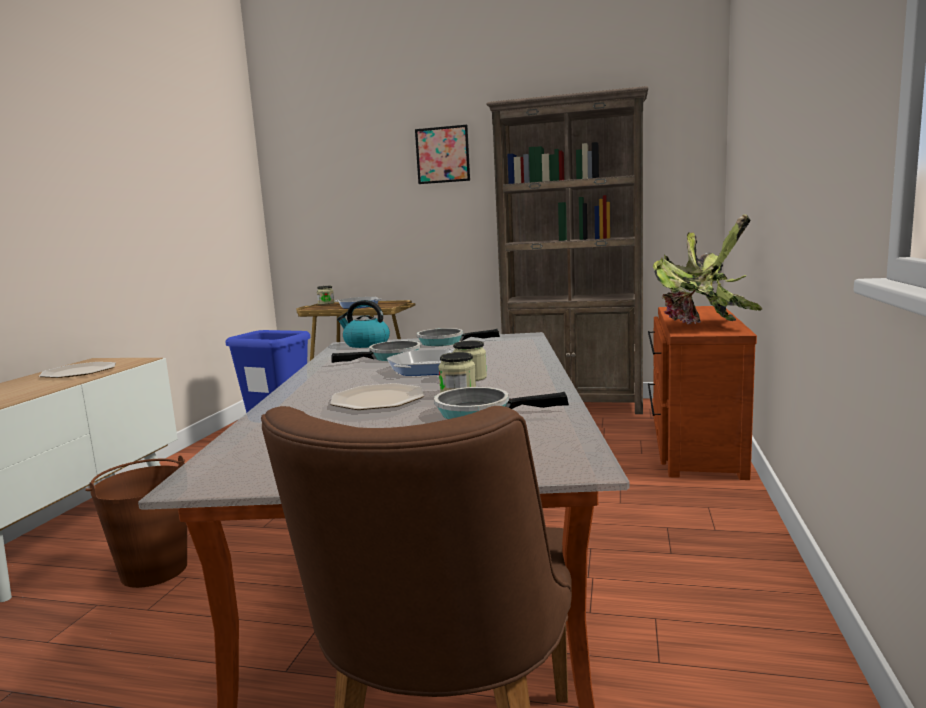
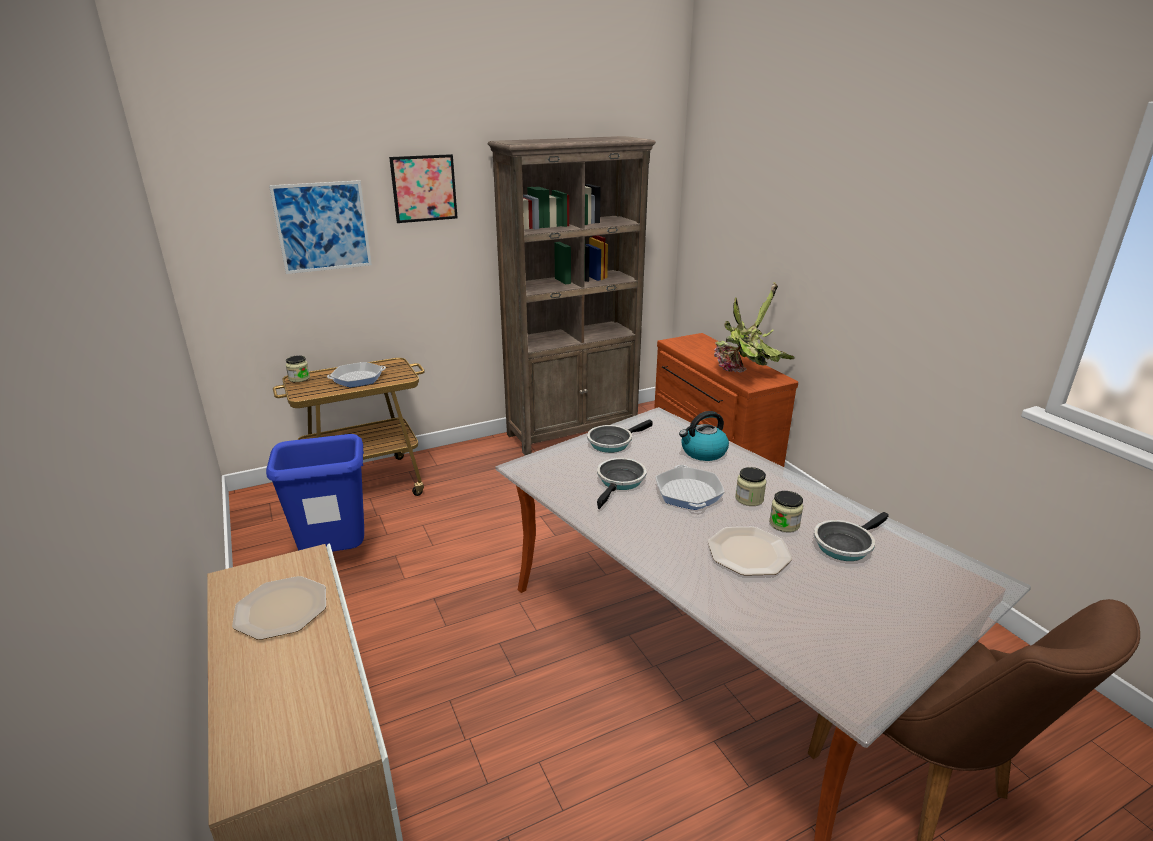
camera: 40 degrees left, 15 degrees up
(154, 570) = (496, 773): brown bucket -> none
(363, 186) = (322, 227): none -> picture
(366, 344) = (544, 463): kettle -> kettle (703, 452)

